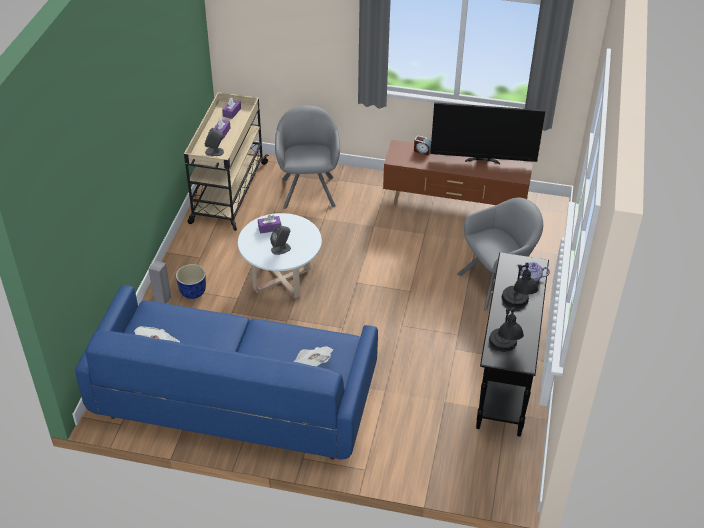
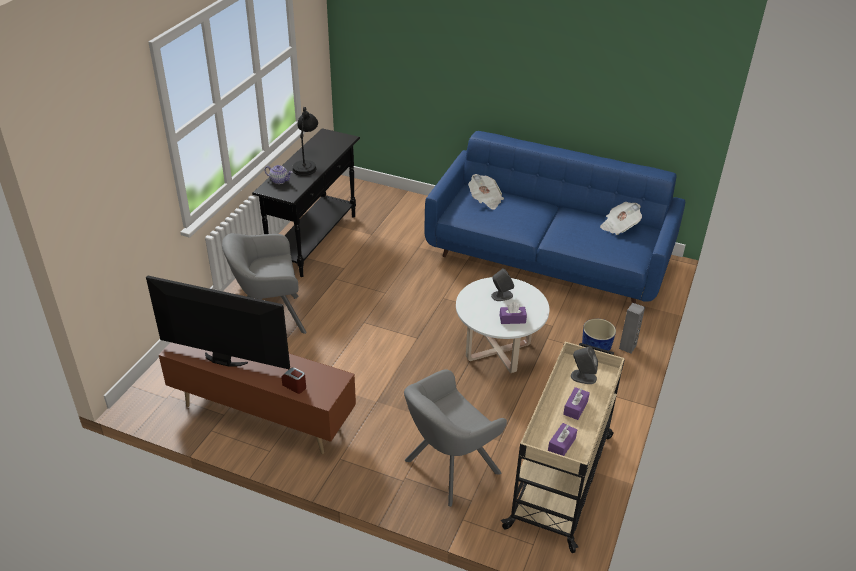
camera: 170 degrees left, 5 degrees down
(308, 189) = (447, 469): grey armchair -> grey armchair turned 45 degrees clockwise
(504, 351) = (336, 141): black table lamp -> none

